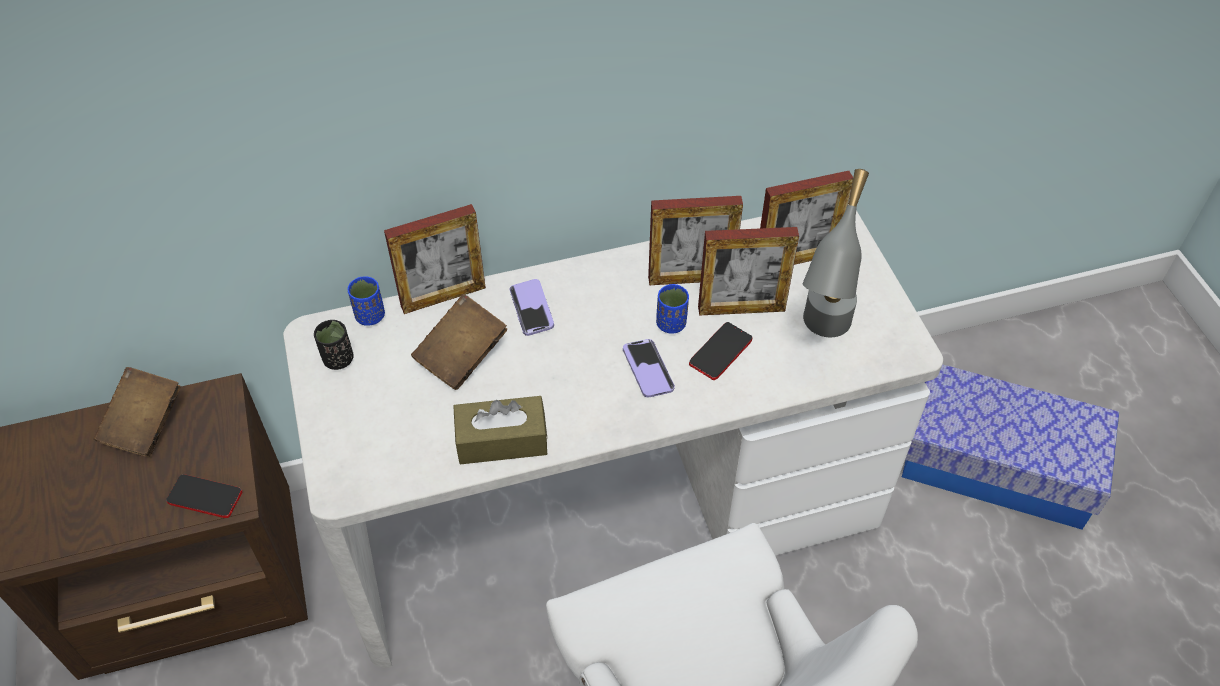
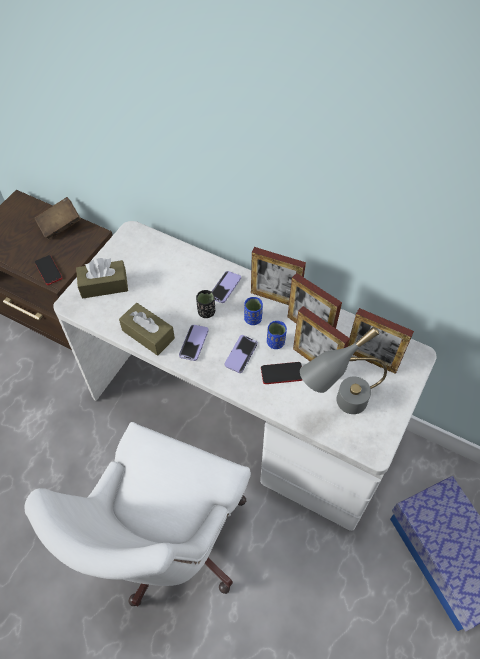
camera: 45 degrees right, 5 degrees up
(338, 359) = (129, 250): black cup -> black cup (206, 312)
(359, 430) = (104, 285): none -> brown tissue box
(370, 316) = (160, 241): blue cup -> blue cup (253, 319)
(443, 297) = (196, 254): picture frame -> picture frame (275, 298)
(462, 356) = (174, 286): brown book -> none
(574, 403) = (194, 343): none -> phone

